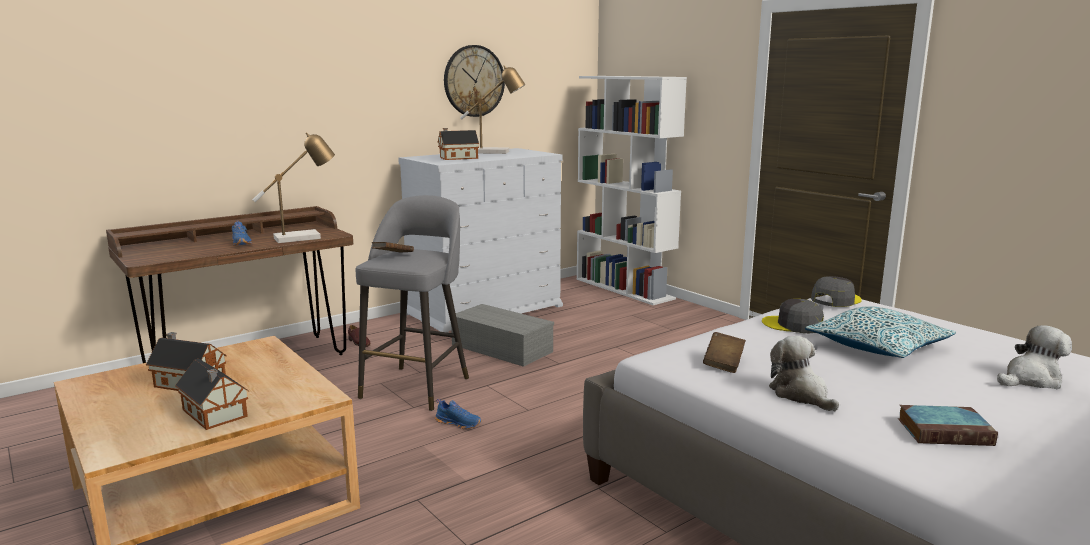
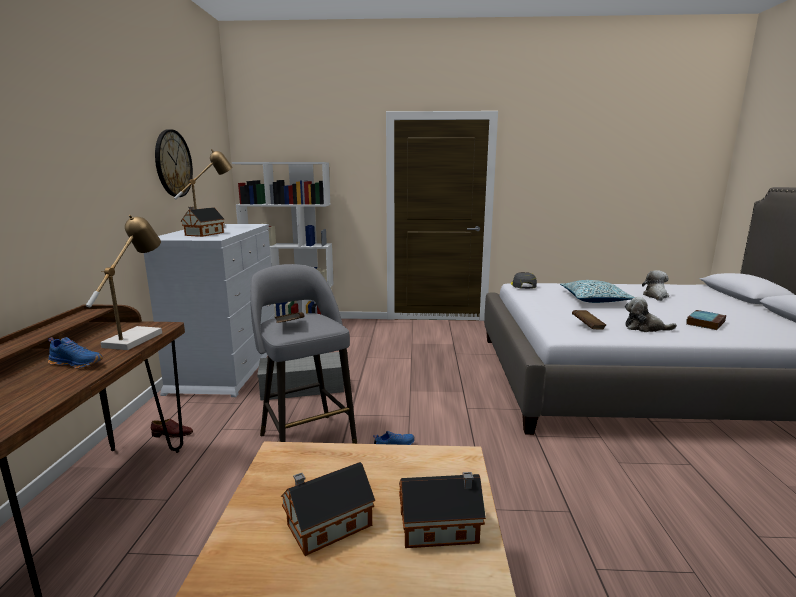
camera: 50 degrees left, 0 degrees up
(793, 325) = (547, 301): grey cap -> none

